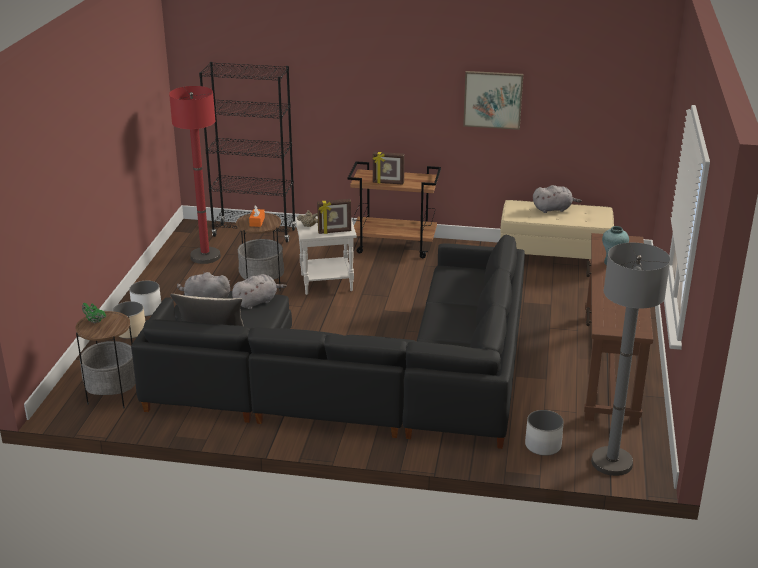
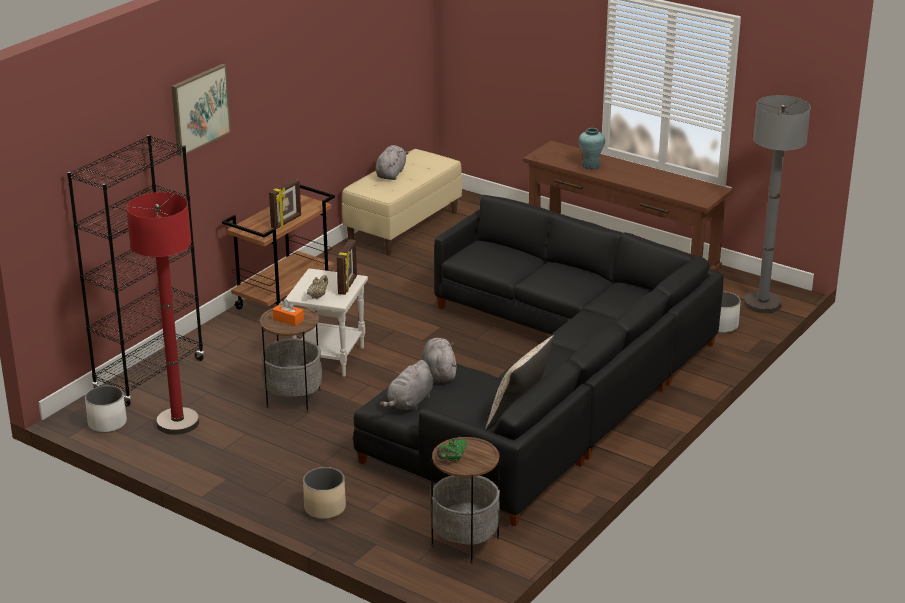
camera: 65 degrees left, 0 degrees up
(146, 310) = (279, 488): white planter -> white planter (107, 423)
(493, 99) = (321, 81): picture -> picture (199, 109)

